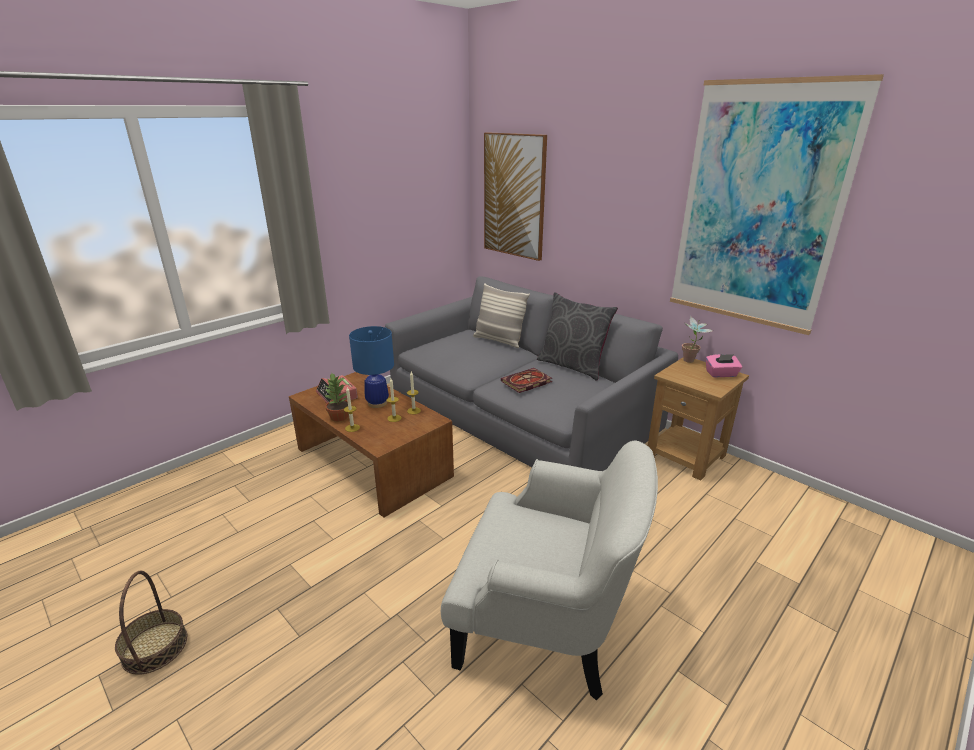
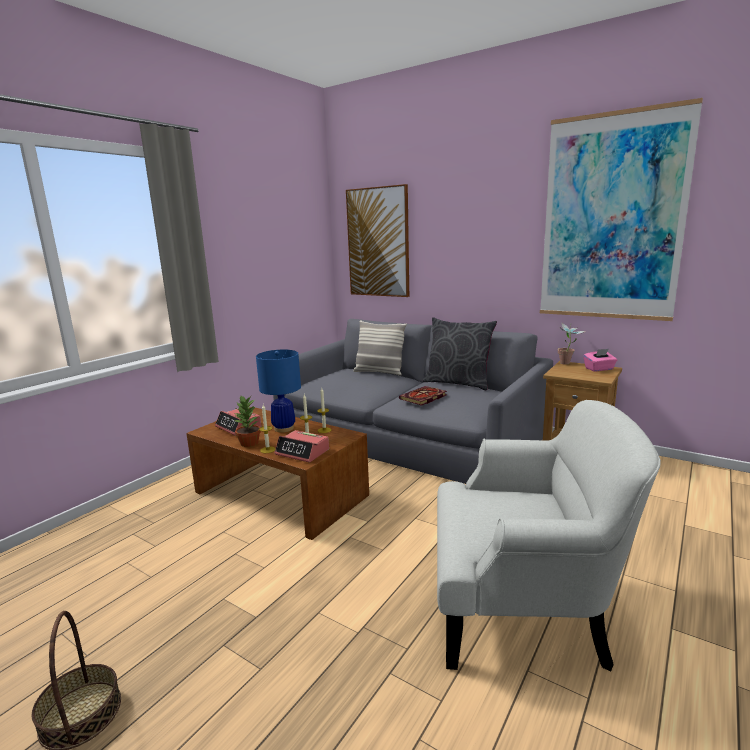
camera: 10 degrees left, 10 degrees down
(382, 435) = (302, 452): none -> alarm clock

